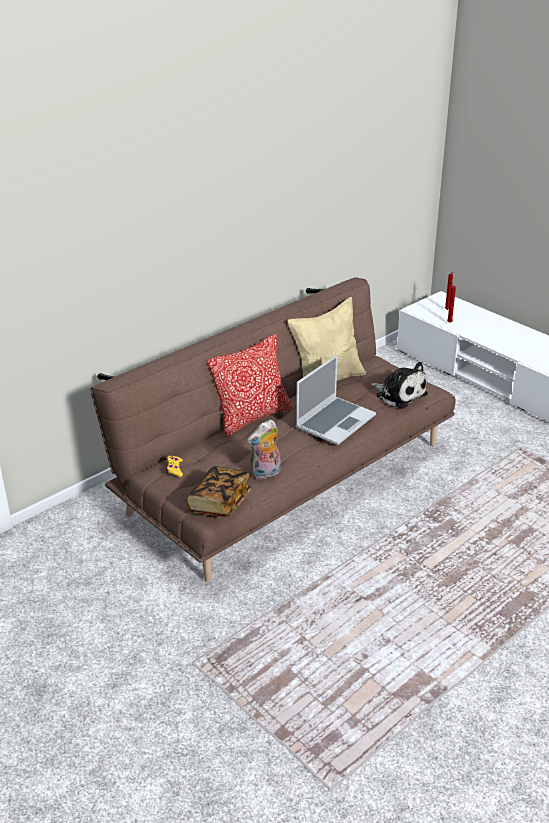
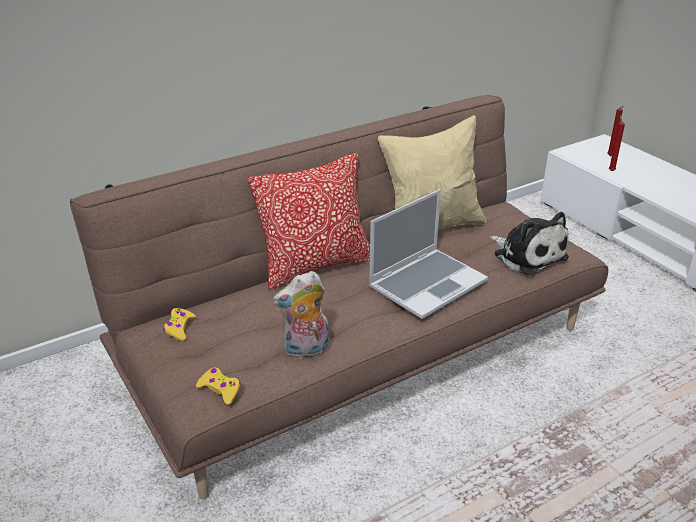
camera: 10 degrees right, 0 degrees up
(219, 503) = (220, 390): book -> yellow game controller

